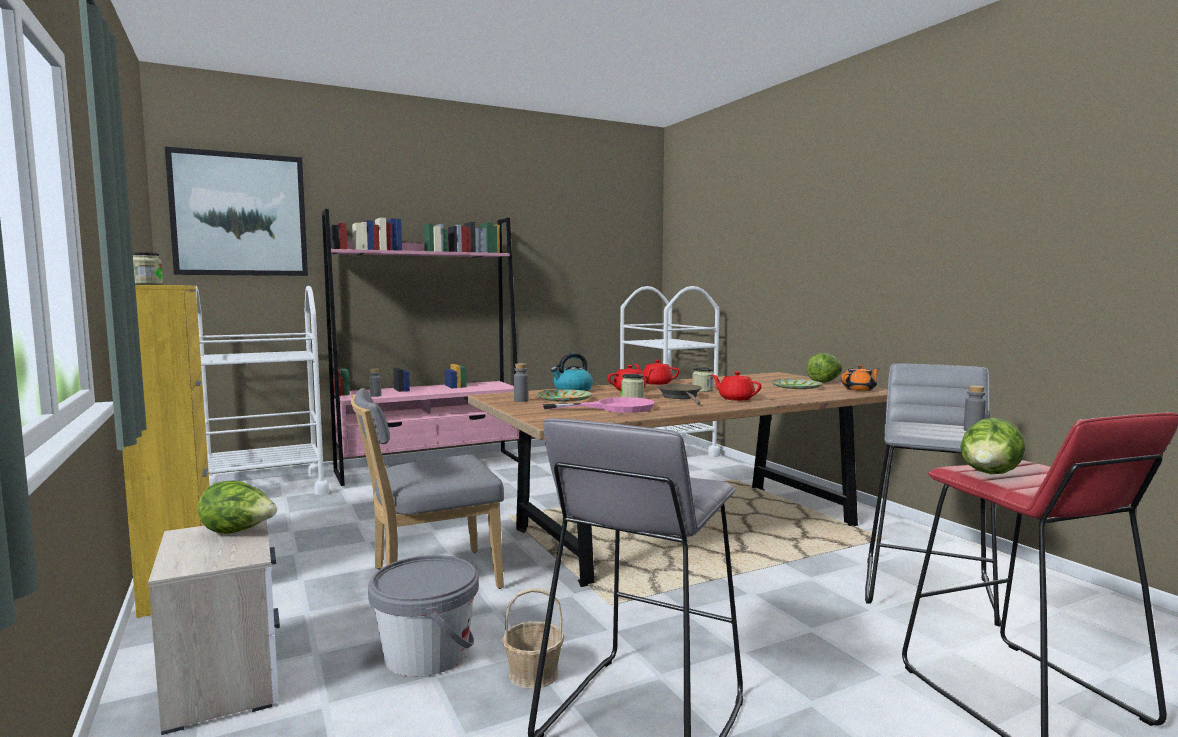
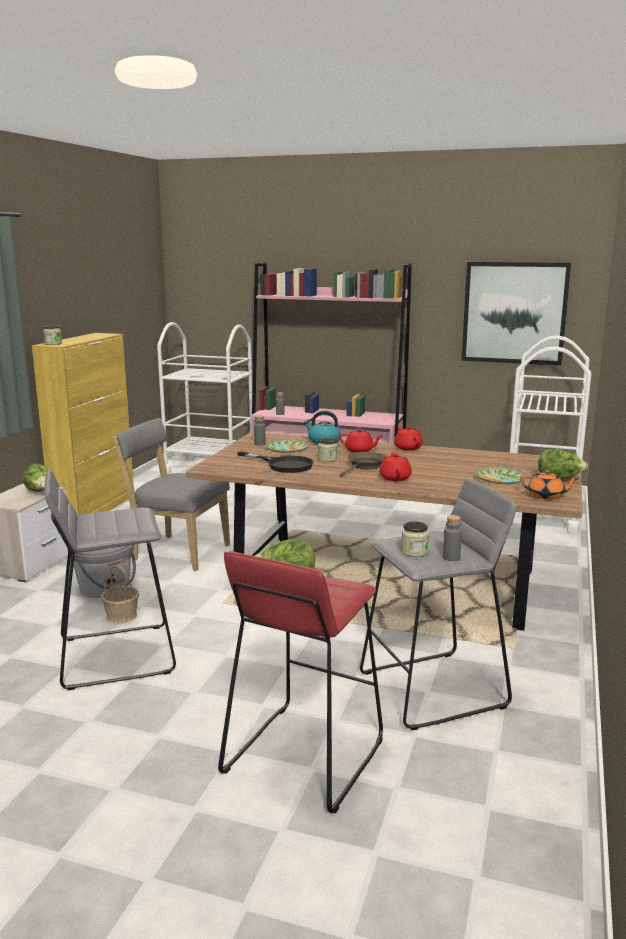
camera: 45 degrees right, 10 degrees up
(239, 214) = (212, 266): picture -> picture (514, 313)
(614, 408) = (283, 465): pink frying pan -> black frying pan
(702, 390) = (410, 463): jar -> jar (414, 552)

